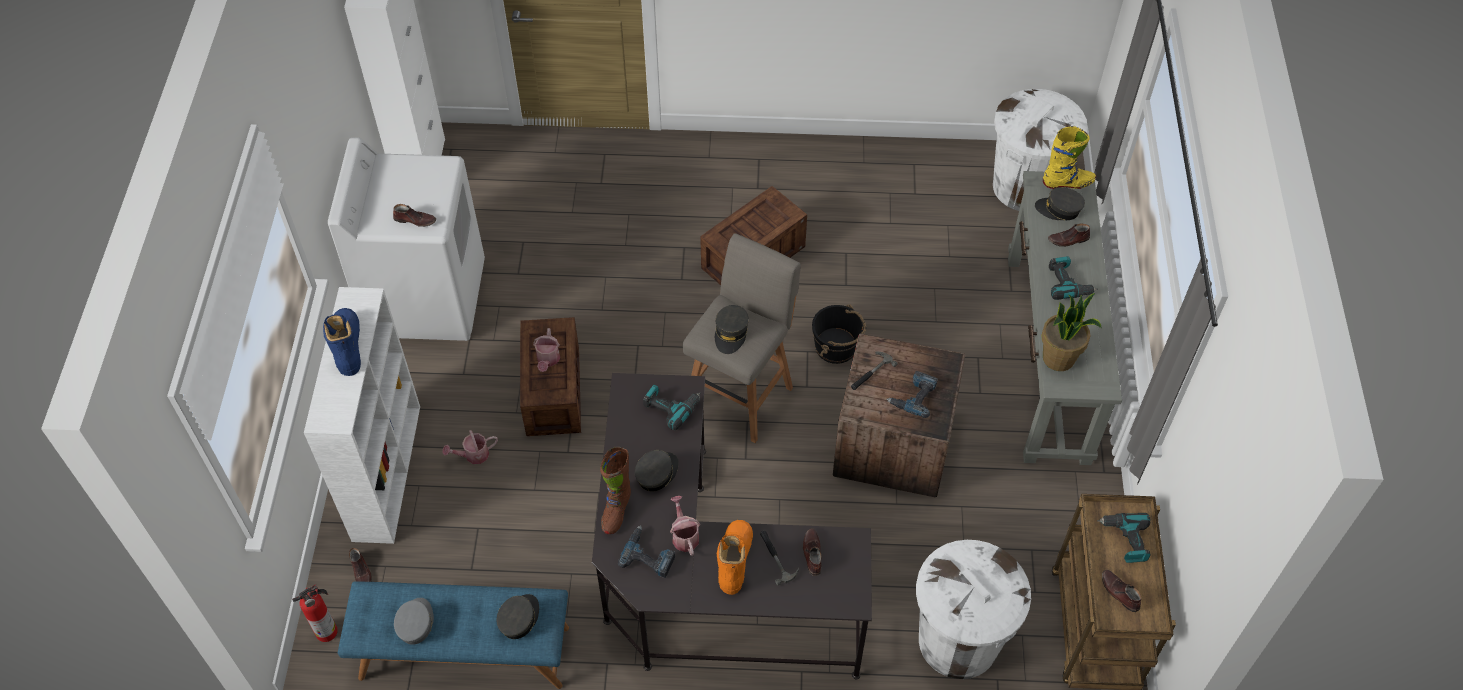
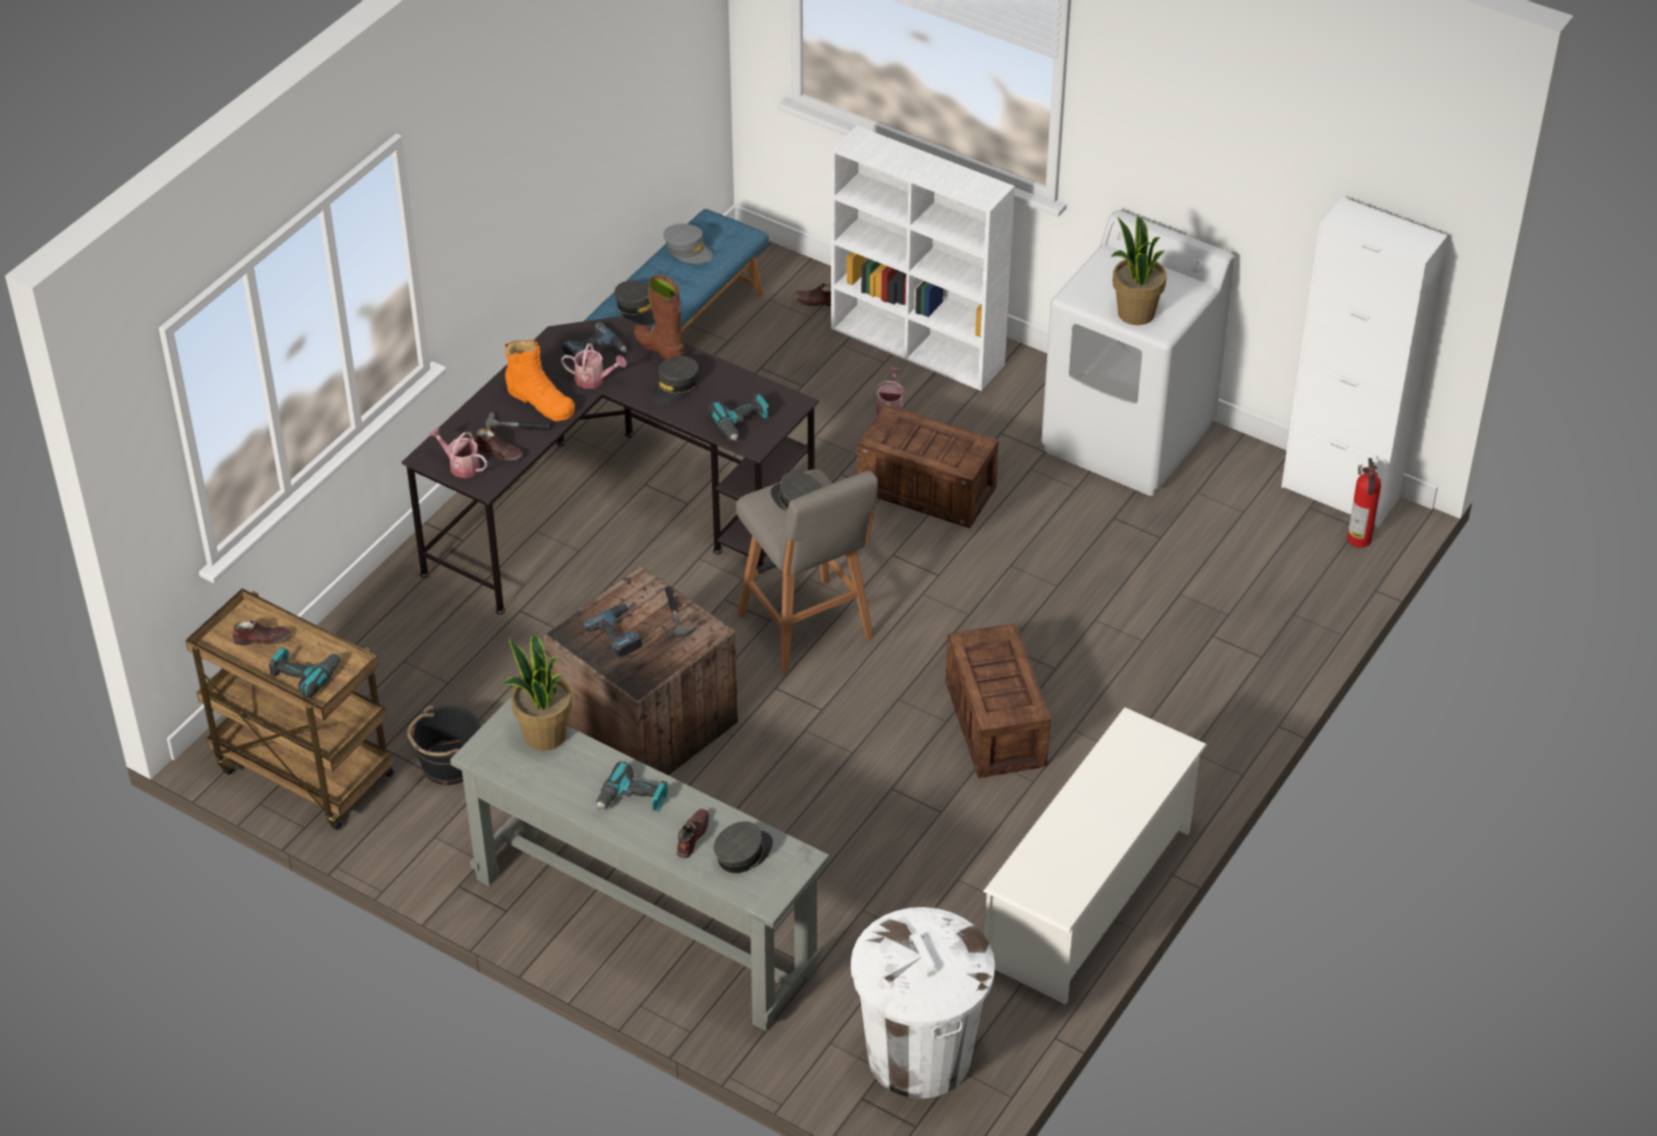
camera: 120 degrees right, 10 degrees down
(328, 631) = (771, 266): fire extinguisher -> fire extinguisher (1359, 540)
(347, 345) = (935, 172): blue boot -> none
(415, 220) = (1094, 286): brown shoe -> none
(435, 185) = (1135, 313): none -> potted plant
(548, 360) = (929, 442): watering can -> watering can (461, 466)
(657, 473) = (675, 387): grey cap -> grey cap turned 60 degrees clockwise
(836, 347) = (808, 737): black bucket -> black bucket (448, 764)
(856, 160) = (1089, 897): none -> white shoe rack
(958, 642) = (388, 662): white trash can -> none
(1068, 183) = (776, 886): yellow boot -> none

